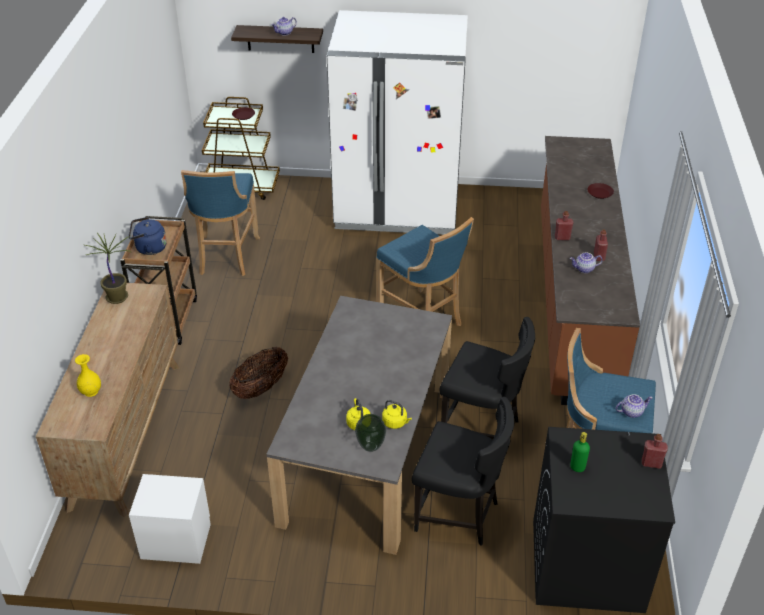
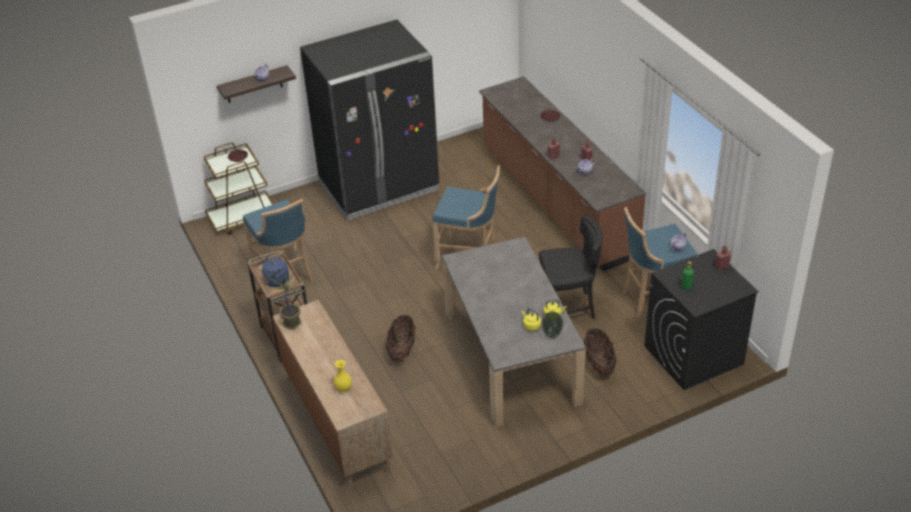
camera: 30 degrees left, 0 degrees up
(176, 539) = (439, 466): white nightstand -> none
(397, 208) = (379, 186): white fridge -> black fridge
(458, 515) = (599, 364): black chair -> basket

